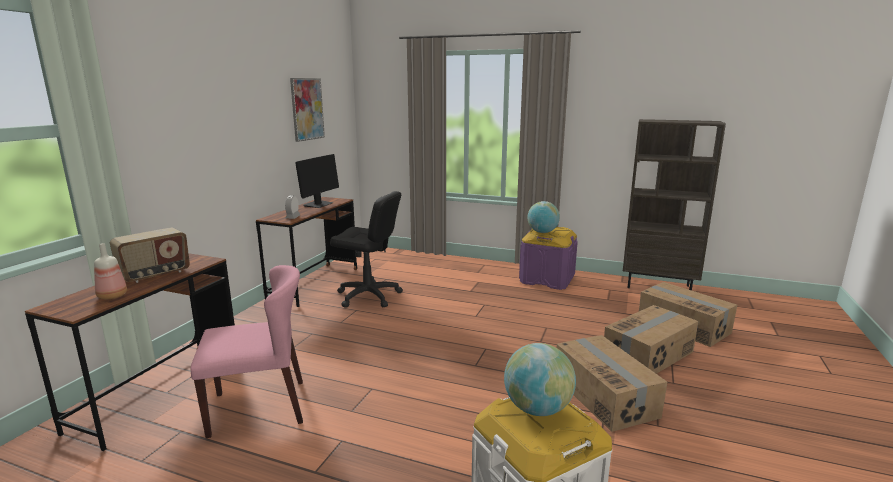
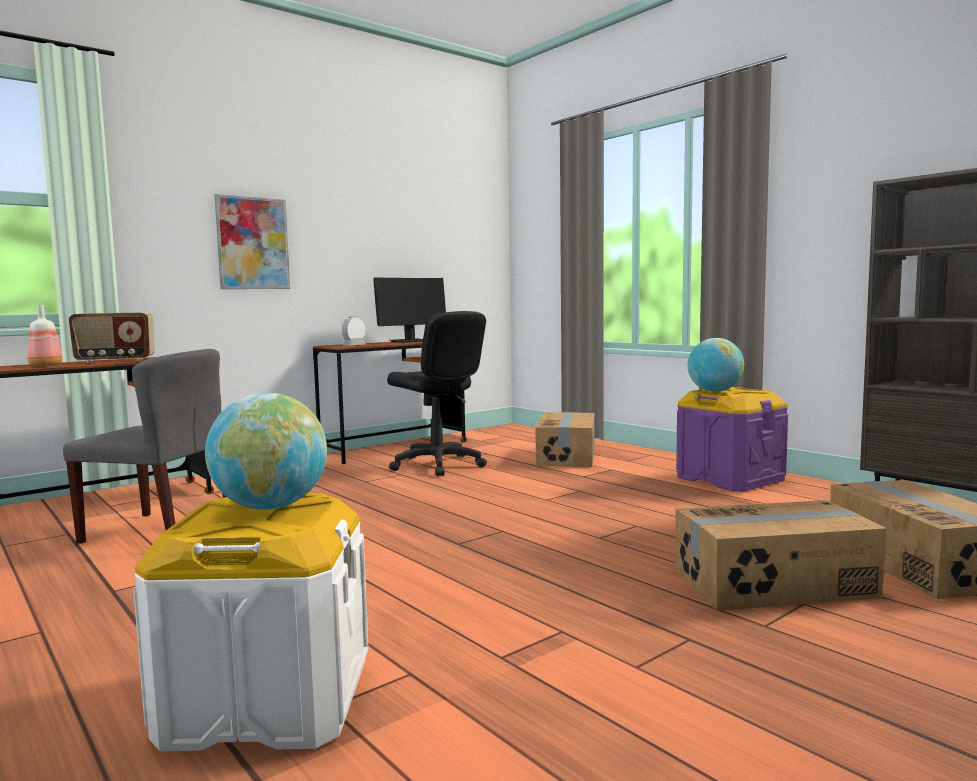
camera: 30 degrees right, 10 degrees down
(259, 407) = (161, 531): pink chair -> grey chair
(307, 109) = (417, 221): picture -> picture (253, 243)
(605, 396) = (601, 612): cardboard box -> cardboard box (567, 456)

